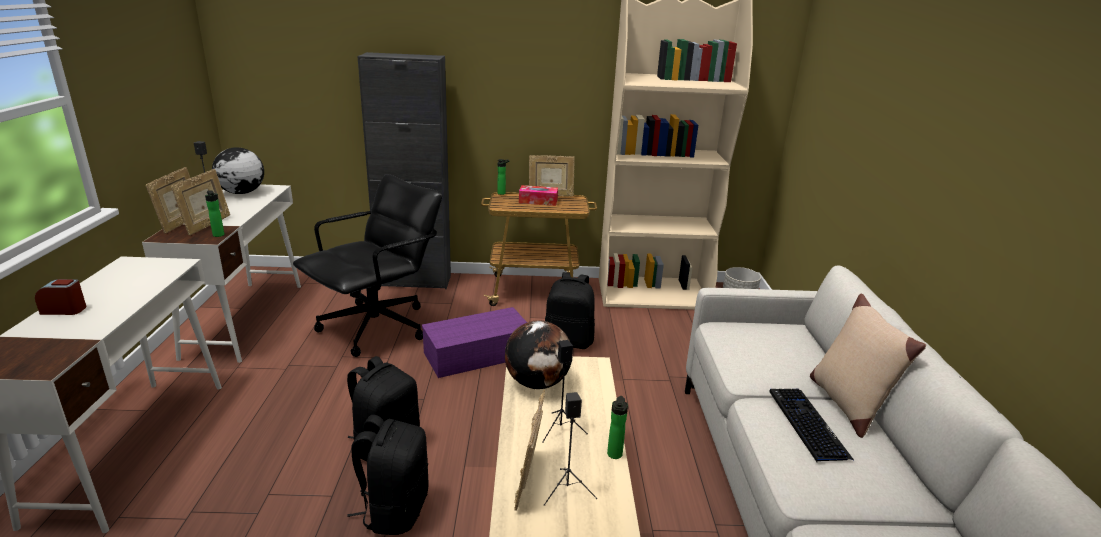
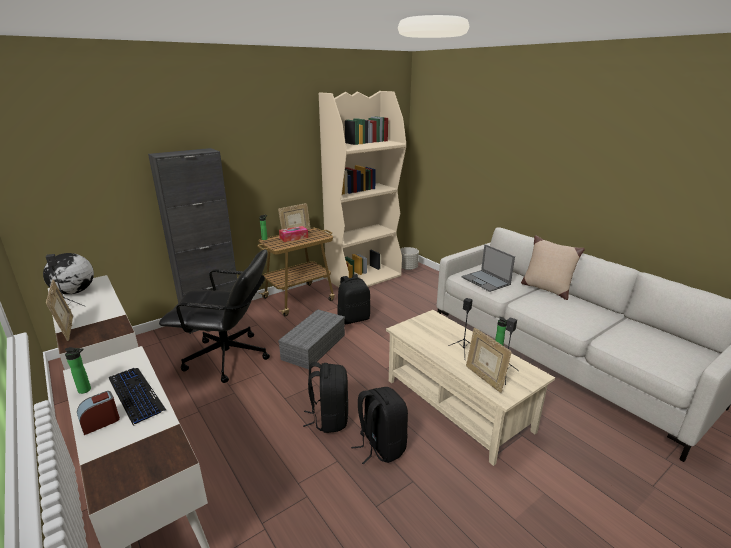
camera: 35 degrees left, 0 degrees up
(207, 225) = (95, 323): picture frame -> none
(219, 235) = (122, 326): bottle -> bottle (86, 390)
(377, 327) = (228, 358): black office chair -> black office chair turned 90 degrees clockwise
(478, 353) = (314, 346): purple storage box -> grey storage box
(537, 383) = (421, 335): globe -> none
(749, 349) = (486, 281): none -> laptop
(807, 424) = (546, 303): keyboard -> keyboard (135, 395)

